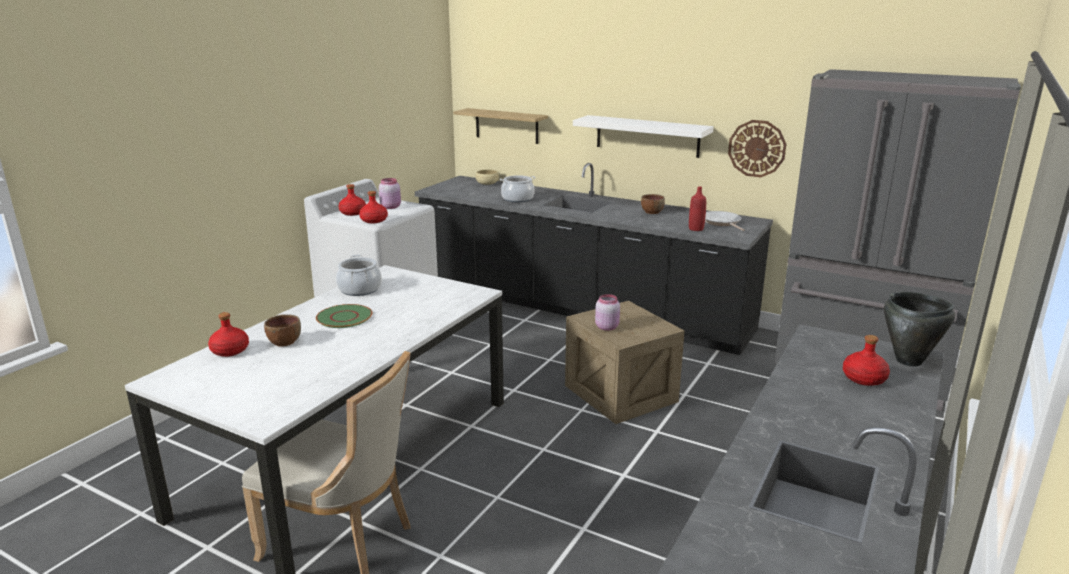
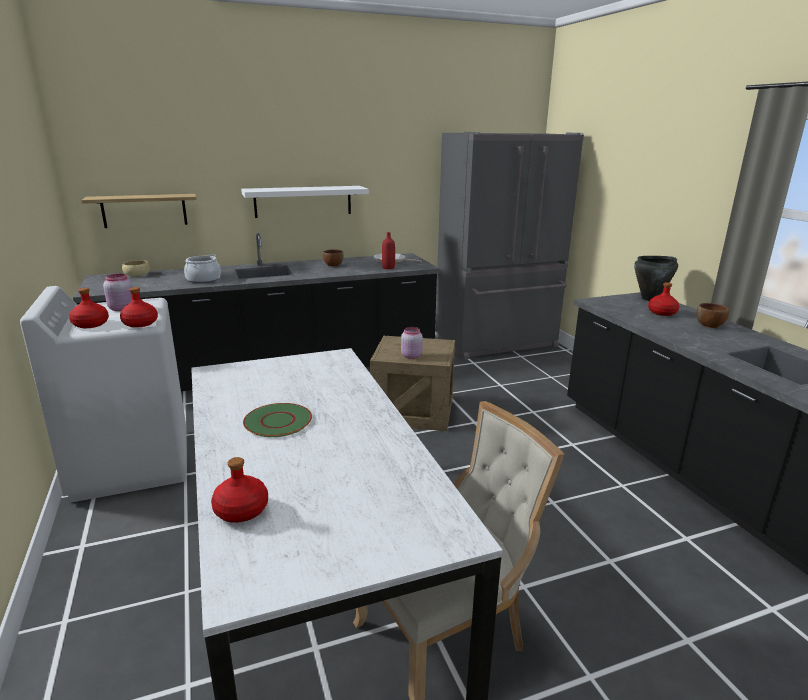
camera: 50 degrees left, 0 degrees up
(284, 342) = (280, 469): brown bowl -> brown bowl (709, 325)
(360, 289) = (225, 394): cooking pot -> none
(757, 148) = (394, 199): wall clock -> none

